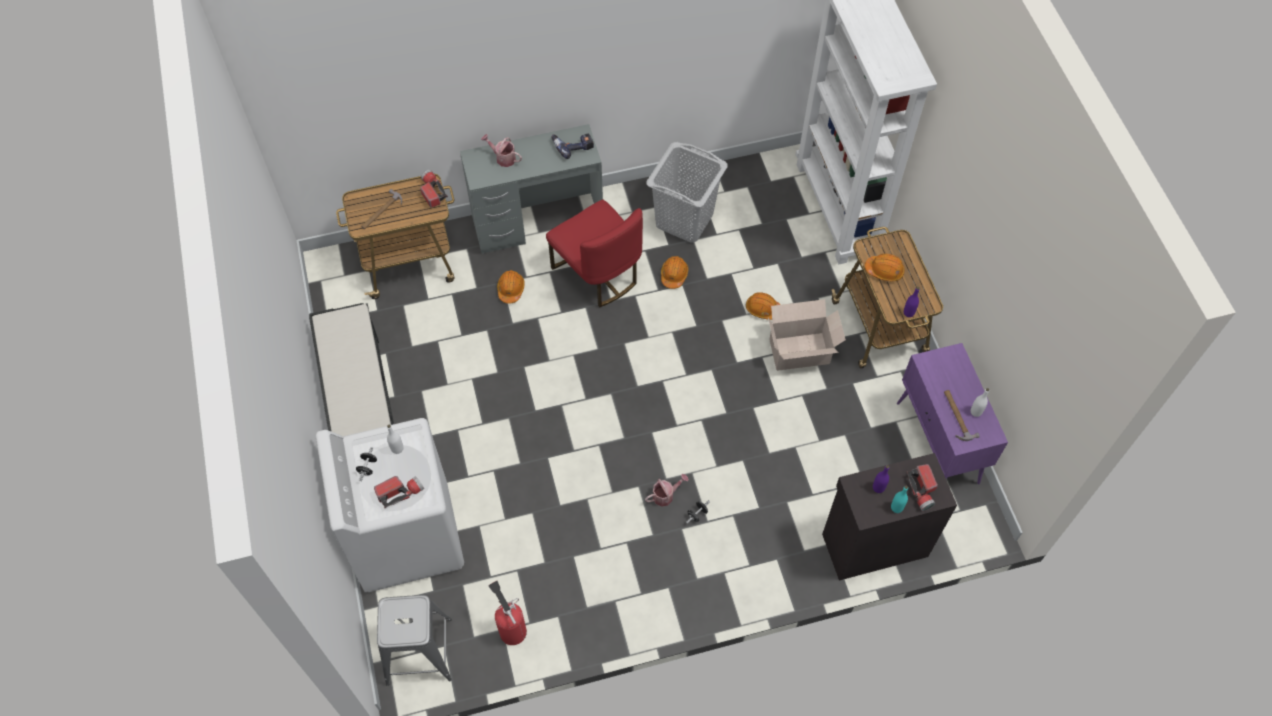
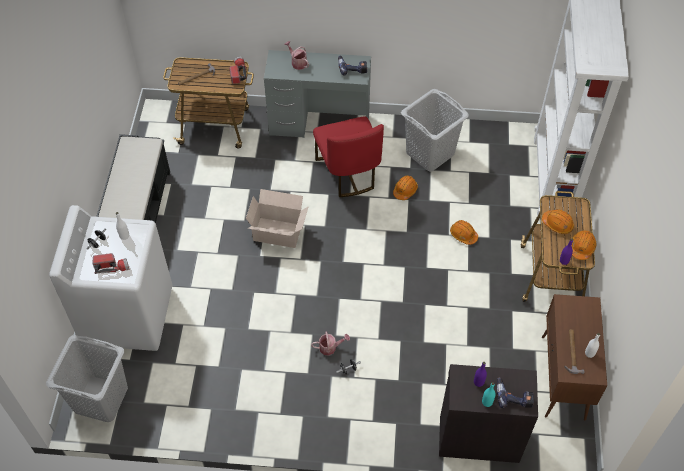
camera: 20 degrees right, 5 degrees down
(419, 651) = (100, 399): grey stool -> grey laundry basket
(511, 289) = (279, 165): orange hard hat -> orange hard hat (582, 247)
(511, 629) = (173, 406): fire extinguisher -> none
(801, 351) = (480, 275): cardboard box -> cardboard box (279, 233)
(922, 490) = (513, 396): flashlight -> power drill
(938, 443) = (563, 378): purple cabinet -> brown cabinet

